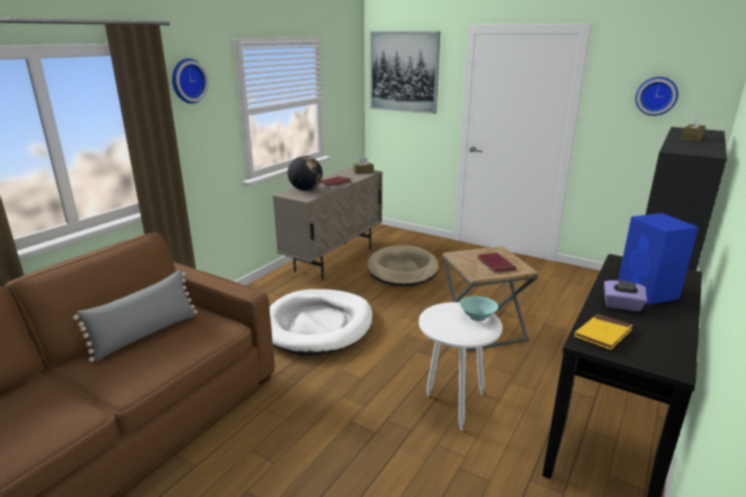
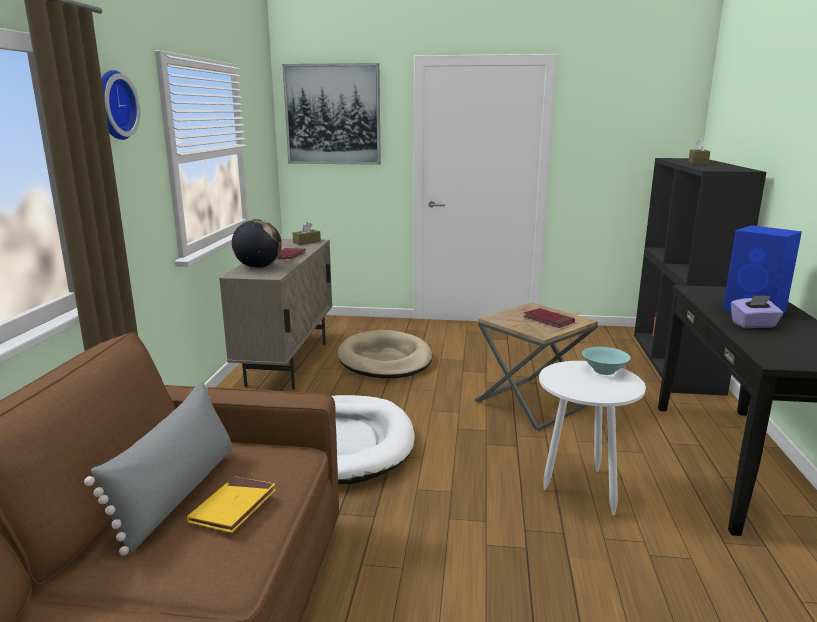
camera: 25 degrees left, 5 degrees down
(603, 334) = (777, 351): yellow book -> yellow book (233, 507)
(656, 96) = (629, 129): wall clock -> none

